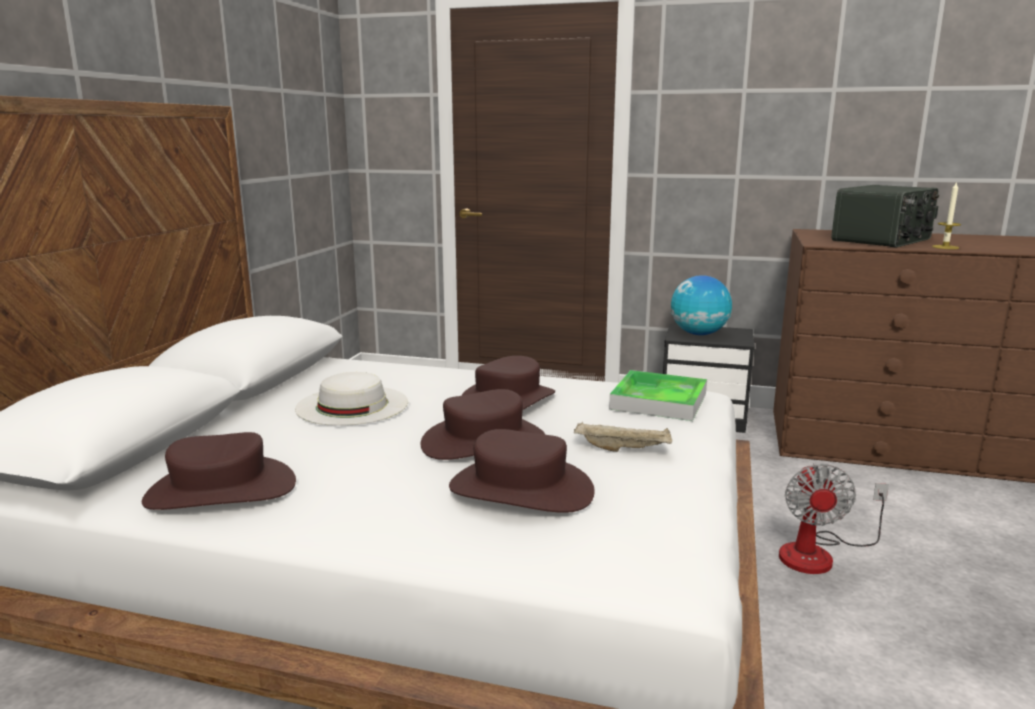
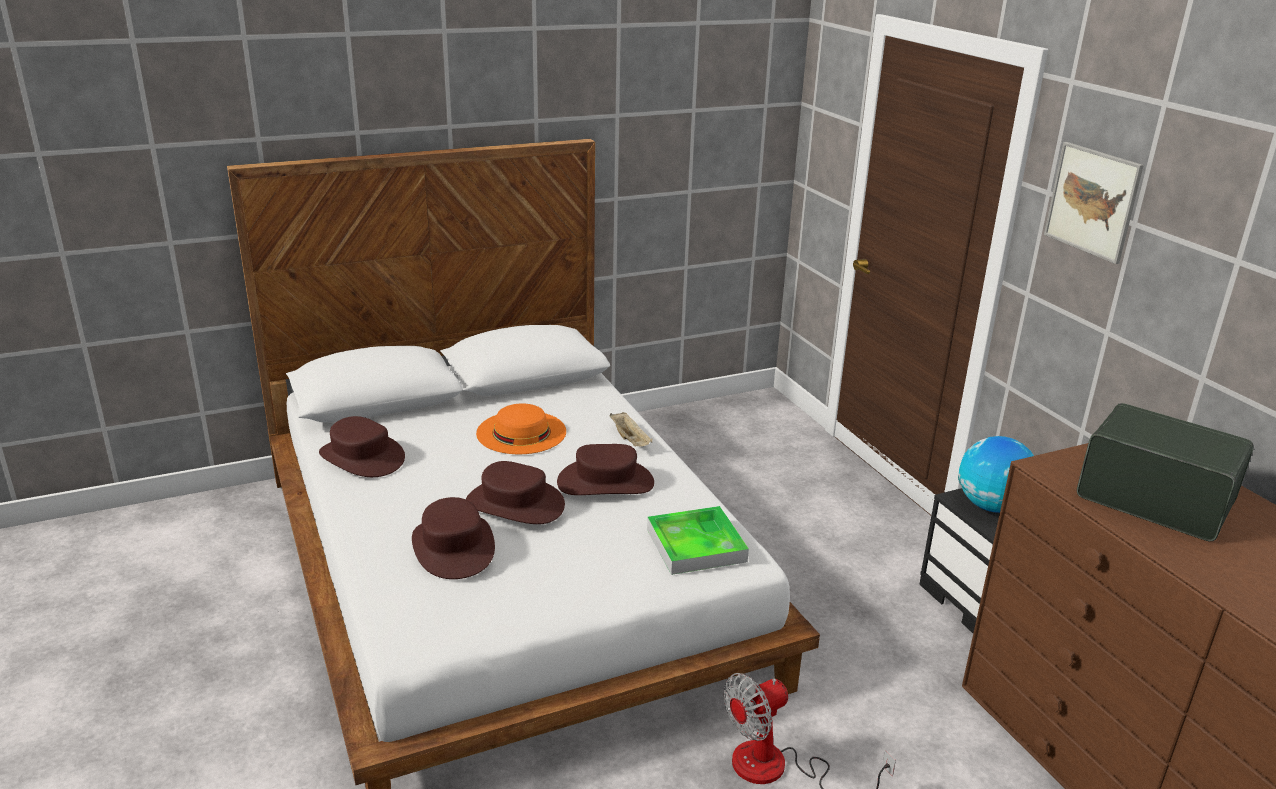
camera: 50 degrees right, 10 degrees up
(352, 405) = (521, 432): white hat -> orange hat
(624, 449) = (575, 563): beige tray -> beige tray (630, 440)
(706, 84) = (1092, 201): none -> picture
(883, 240) = (1154, 499): radio -> radio turned 150 degrees counterclockwise
(945, 247) = (1175, 547): candle -> none

